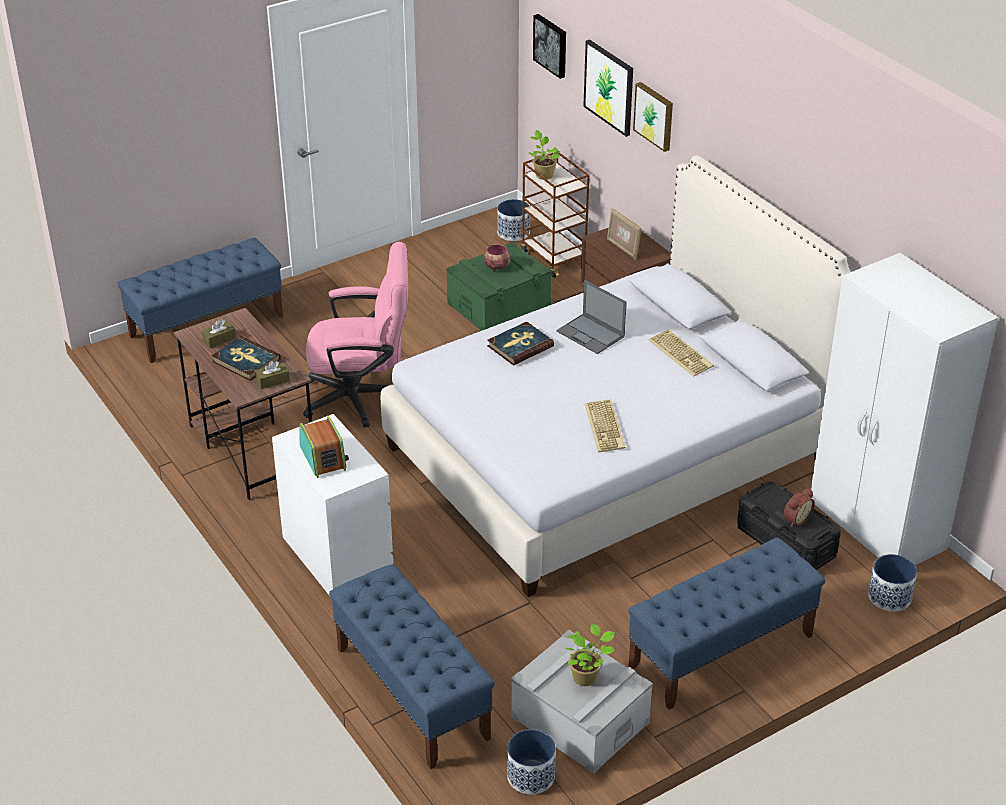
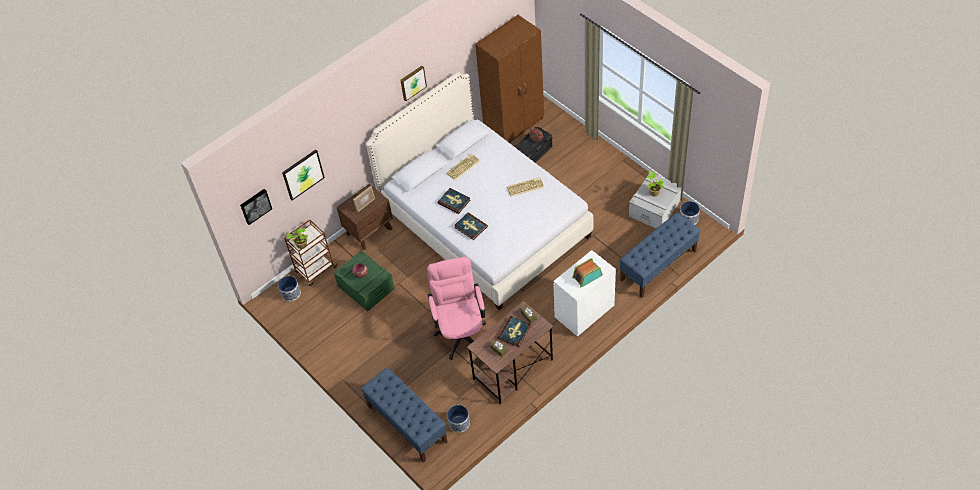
camera: 95 degrees left, 15 degrees up
(591, 334) = (454, 202): laptop -> book
(655, 116) = (336, 150): picture -> picture (412, 82)
(720, 651) = (603, 169): blue bench -> none
(877, 527) = (514, 125): white wardrobe -> brown wardrobe
(889, 597) = (557, 120): planter -> planter (459, 423)

